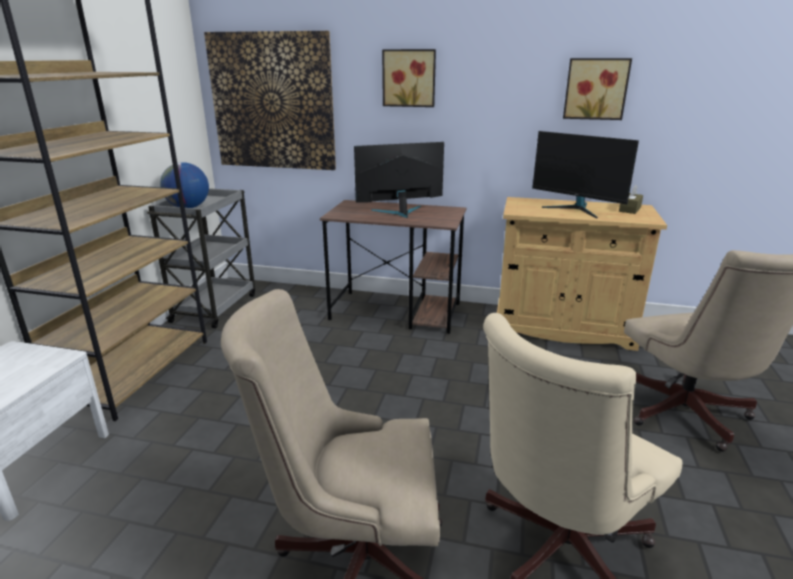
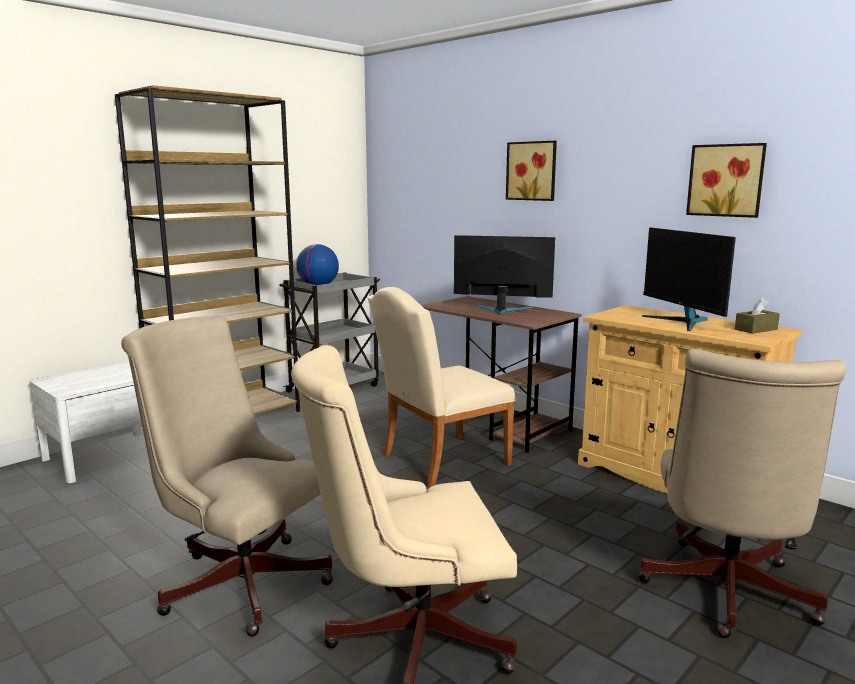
camera: 30 degrees right, 10 degrees down
(272, 102) = (417, 195): picture -> none
(391, 362) = (438, 461): none -> beige chair

